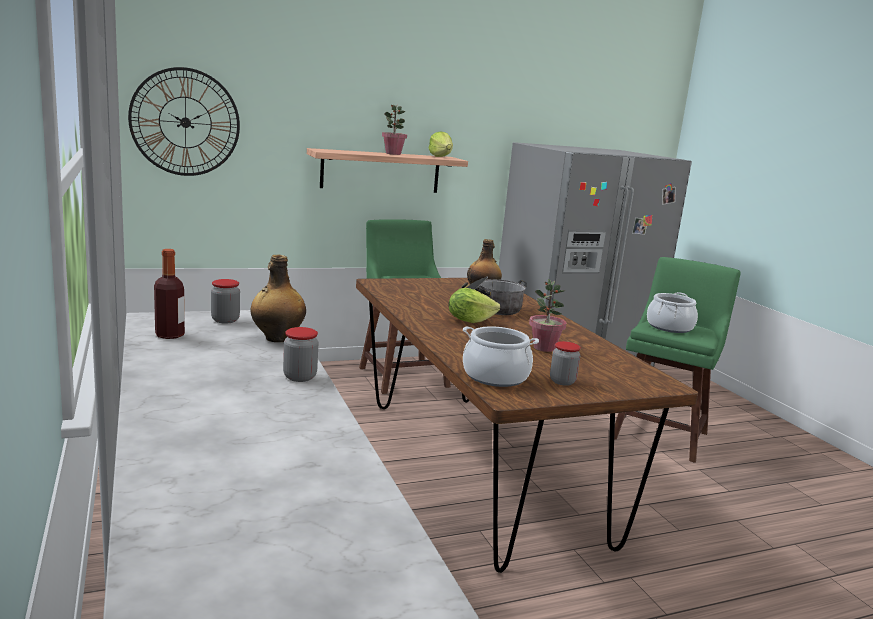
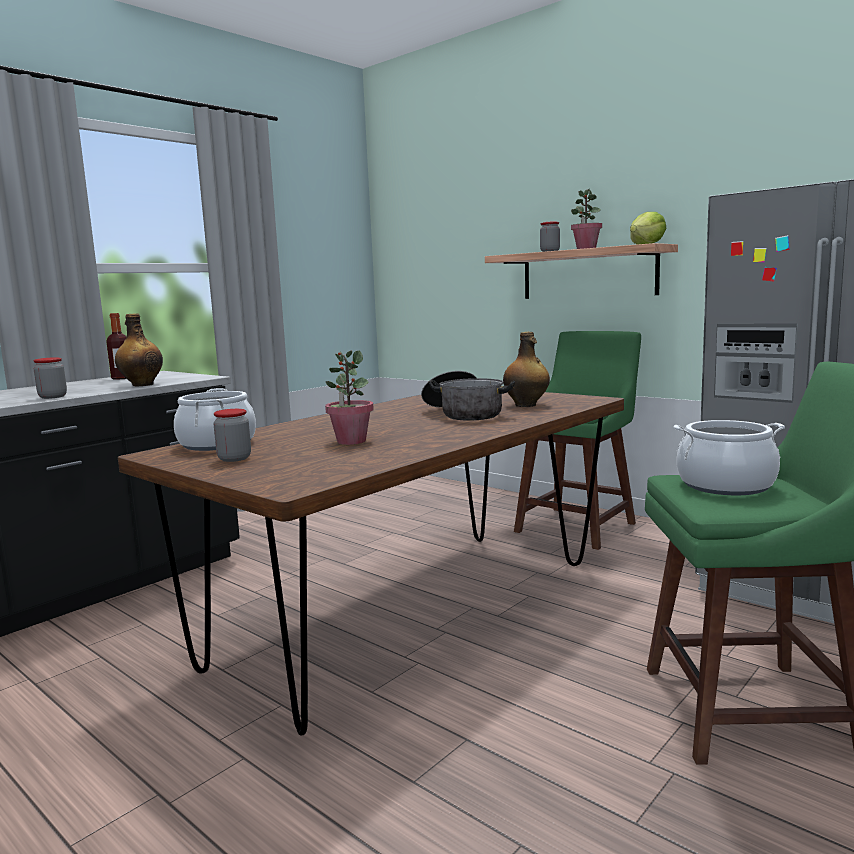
camera: 65 degrees right, 5 degrees down
(185, 122) = (421, 247): wall clock -> none
(225, 320) = (174, 376): jar -> jar (550, 251)
(469, 320) = (399, 417): lettuce -> none

